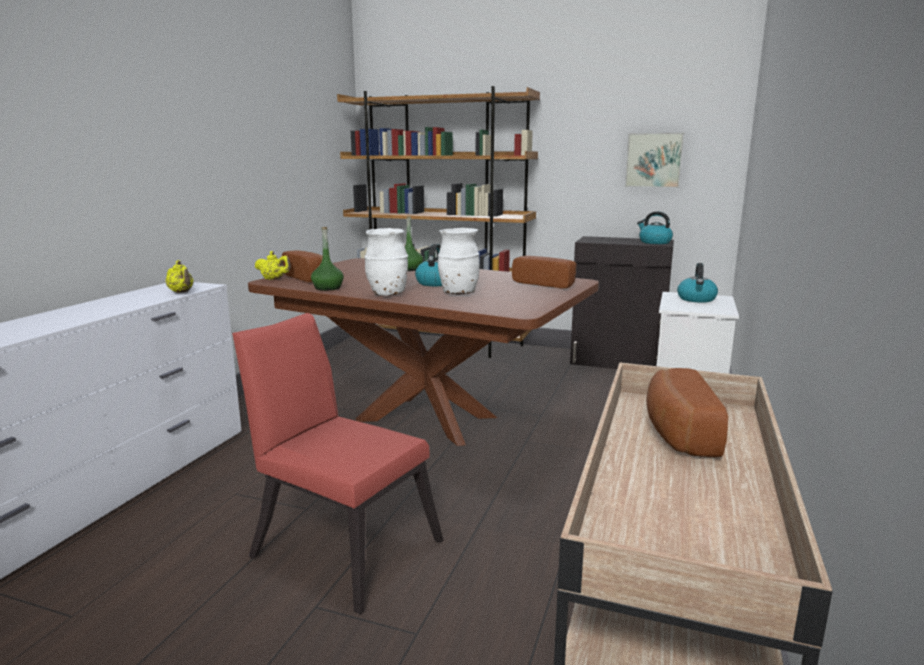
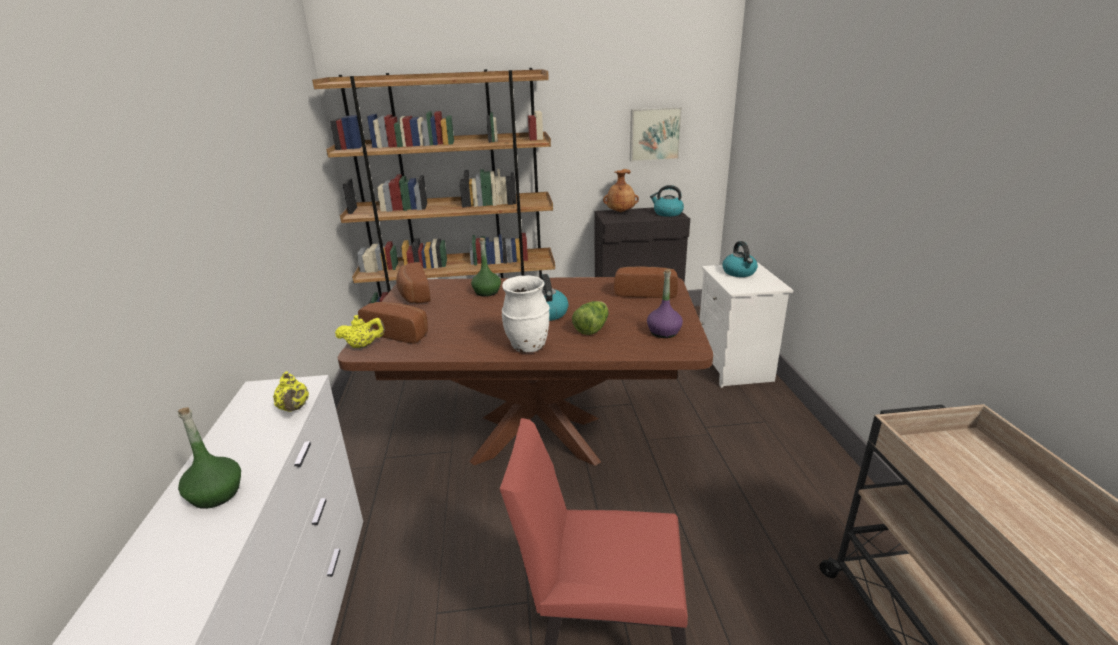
camera: 25 degrees left, 10 degrees up
(181, 292) = (294, 408): yellow teapot -> yellow teapot turned 45 degrees clockwise
(327, 288) = (449, 350): green bottle -> green bottle (216, 494)
(458, 293) = (591, 328): white vase -> lettuce
(516, 302) = (663, 332): none -> purple bottle
(607, 238) = (620, 212): none -> brown vase
(676, 432) = (979, 485): bread -> bread (413, 295)

